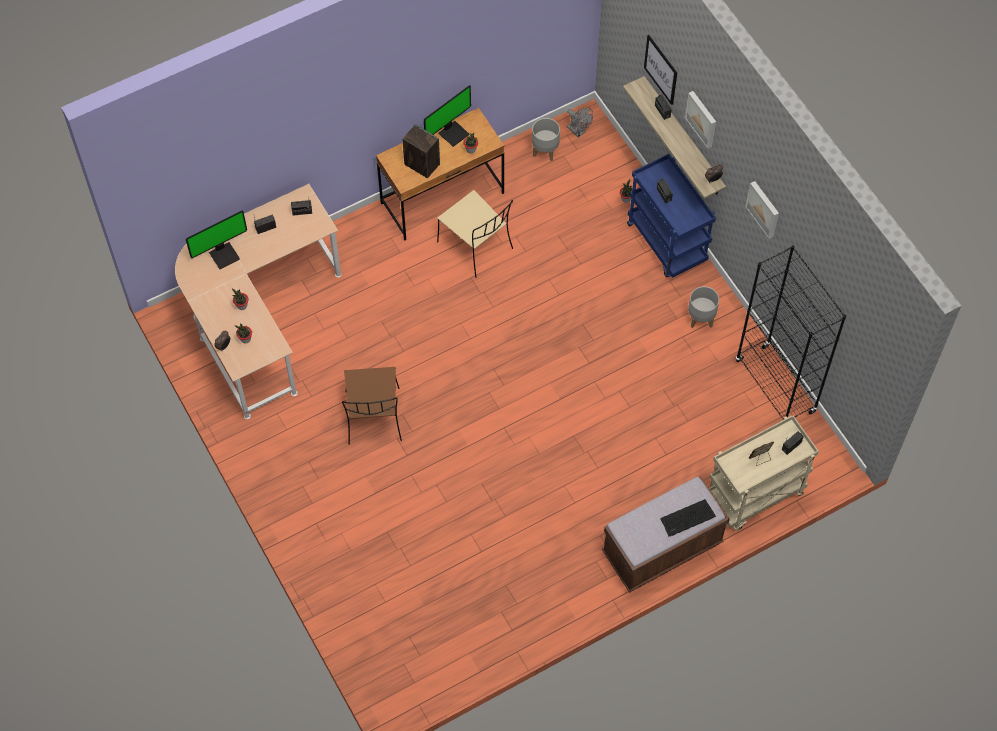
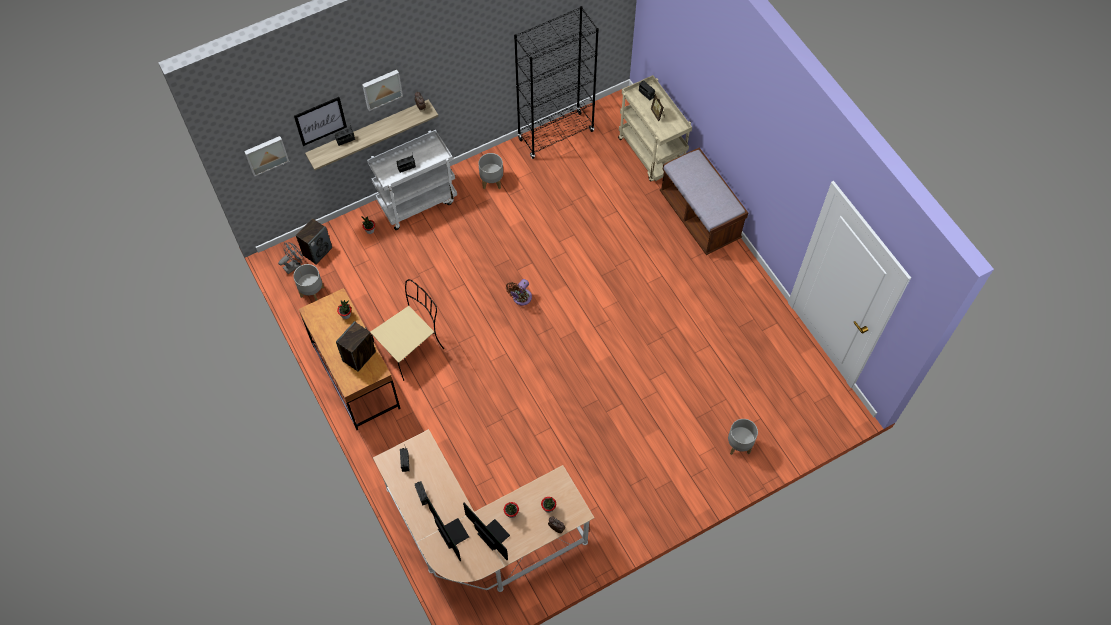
camera: 90 degrees left, 0 degrees up
(352, 576) = (739, 445): none -> grey planter
(374, 418) = (586, 431): brown chair -> none
(453, 133) = (325, 330): monitor -> monitor (492, 535)
(540, 351) = (520, 298): none -> brown fan
(597, 151) = (317, 251): none -> speaker
(667, 243) = (417, 201): blue cart -> white cart
(687, 518) = (702, 172): keyboard -> none
(764, 208) = (472, 56): picture -> picture (266, 154)

